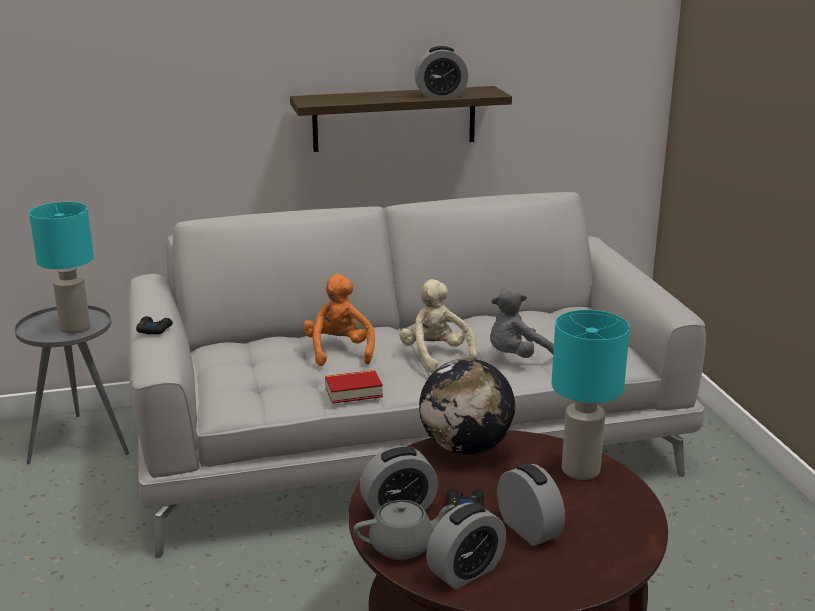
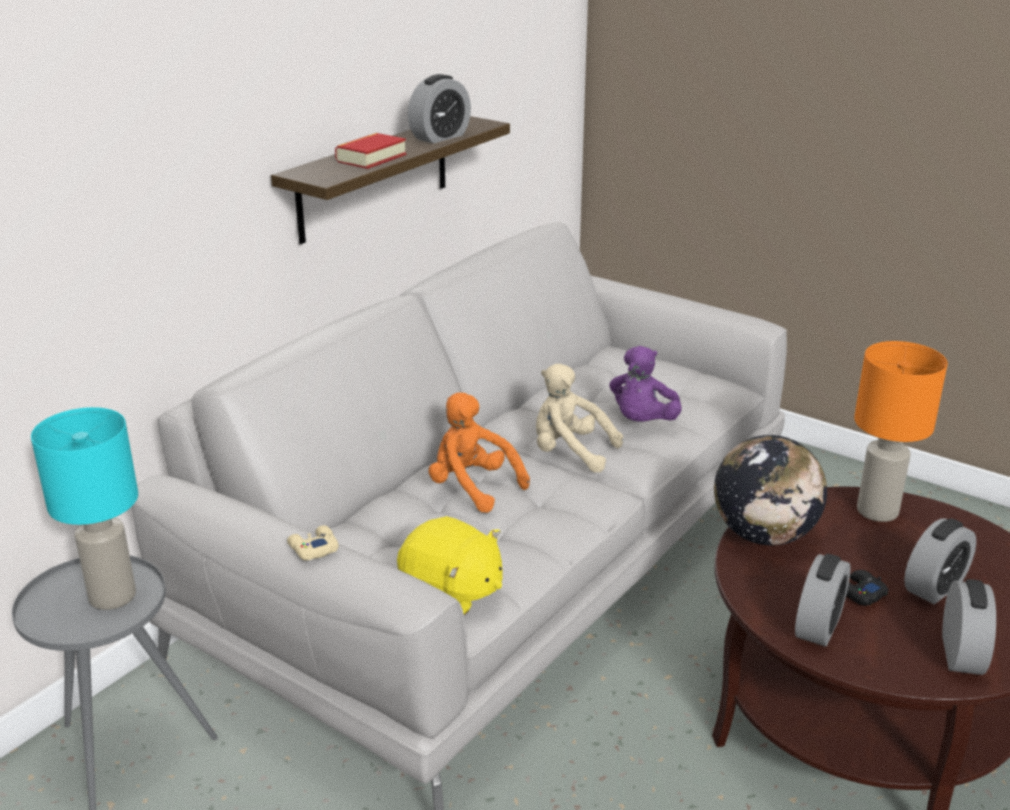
camera: 40 degrees left, 5 degrees up
(154, 329) = (313, 548): black game controller -> beige game controller
(232, 398) = (451, 593): none -> yellow plush toy
(353, 392) = (565, 526): book -> book (371, 158)
(403, 546) = (882, 660): grey teapot -> none
(518, 357) = (642, 422): grey plush toy -> purple plush toy
(528, 529) = (934, 587): alarm clock -> alarm clock turned 120 degrees clockwise
(580, 469) = (876, 511): turquoise table lamp -> orange table lamp

